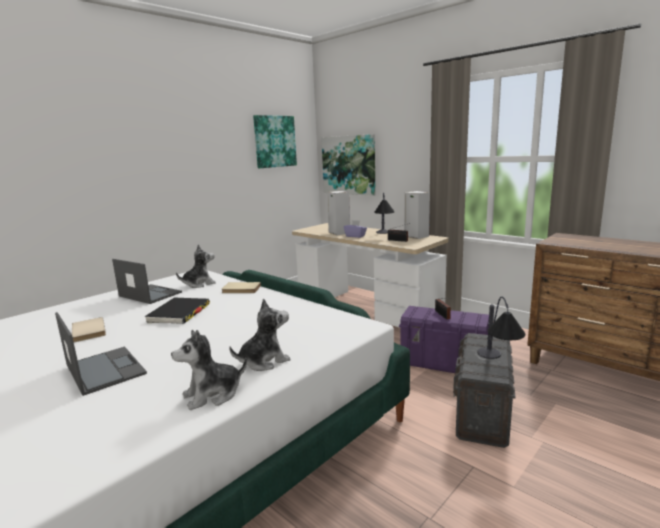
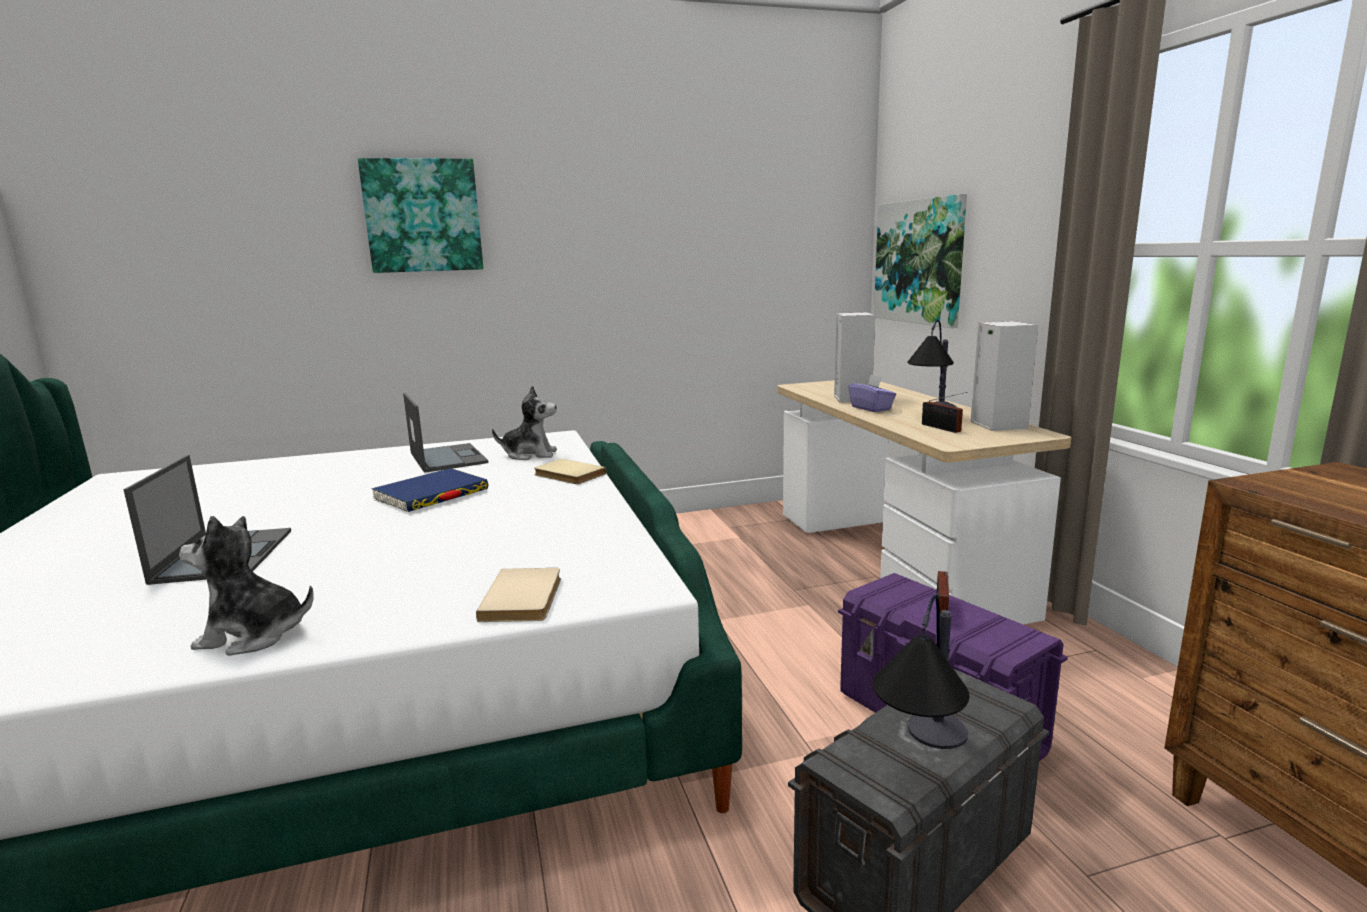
camera: 30 degrees right, 0 degrees up
(90, 331) = (303, 496): beige book -> beige book (525, 598)
(179, 313) = (431, 495): black book -> blue book
(264, 361) = (398, 603): plush toy -> none
(274, 141) = (773, 212): picture -> picture (423, 216)

